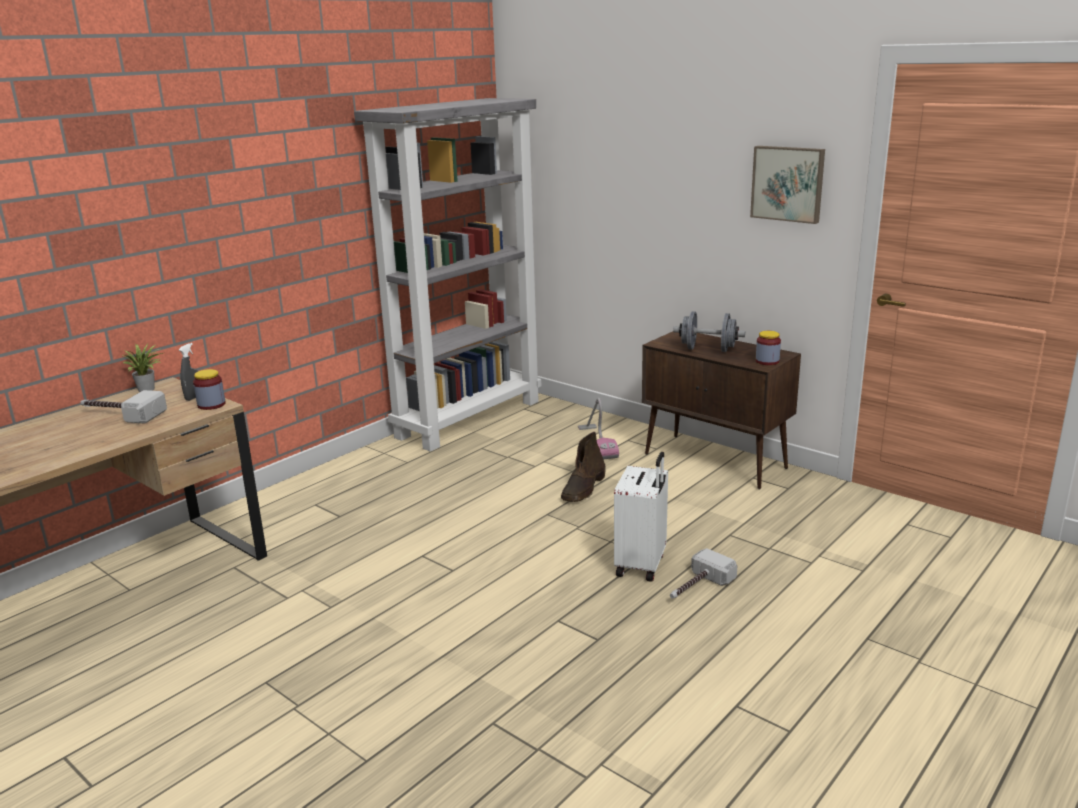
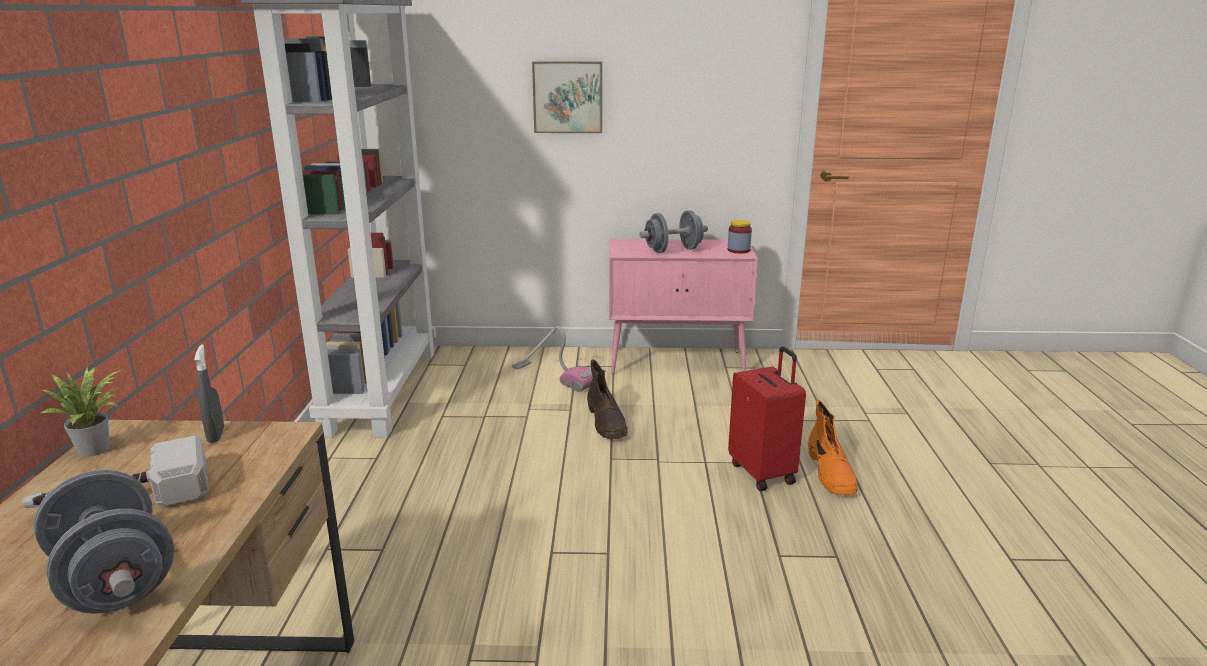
camera: 40 degrees left, 0 degrees up
(70, 445) = (115, 581): none -> grey dumbbell
(211, 405) = (270, 436): jar -> none
(642, 565) = (763, 472): white suitcase -> red suitcase
(697, 587) = (831, 473): hammer -> orange boot
(716, 461) = (678, 362): brown cabinet -> pink cabinet
(788, 183) = (727, 75): picture -> picture (568, 97)

